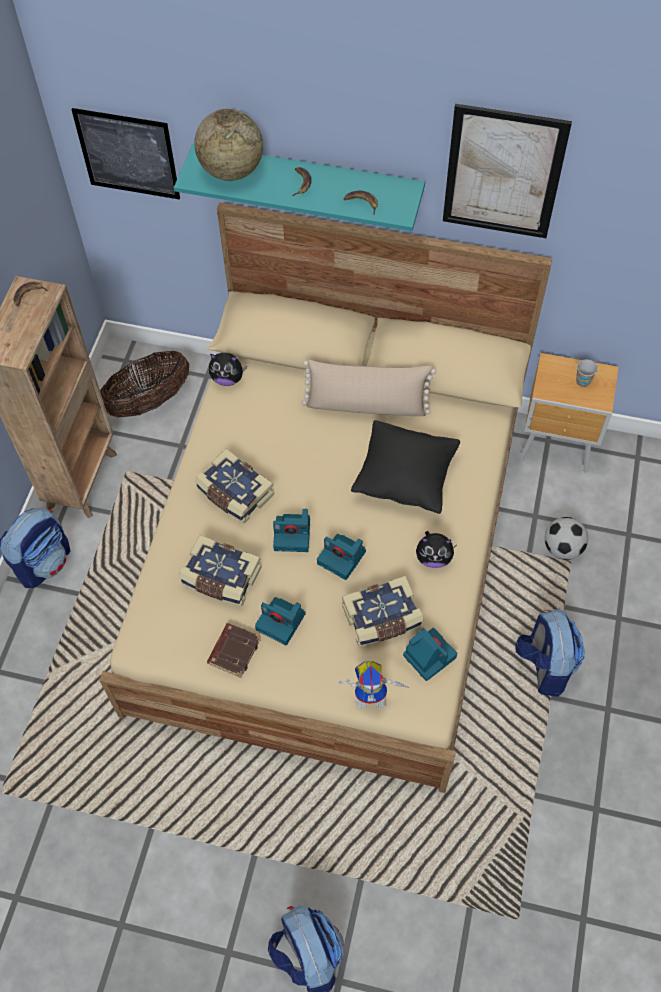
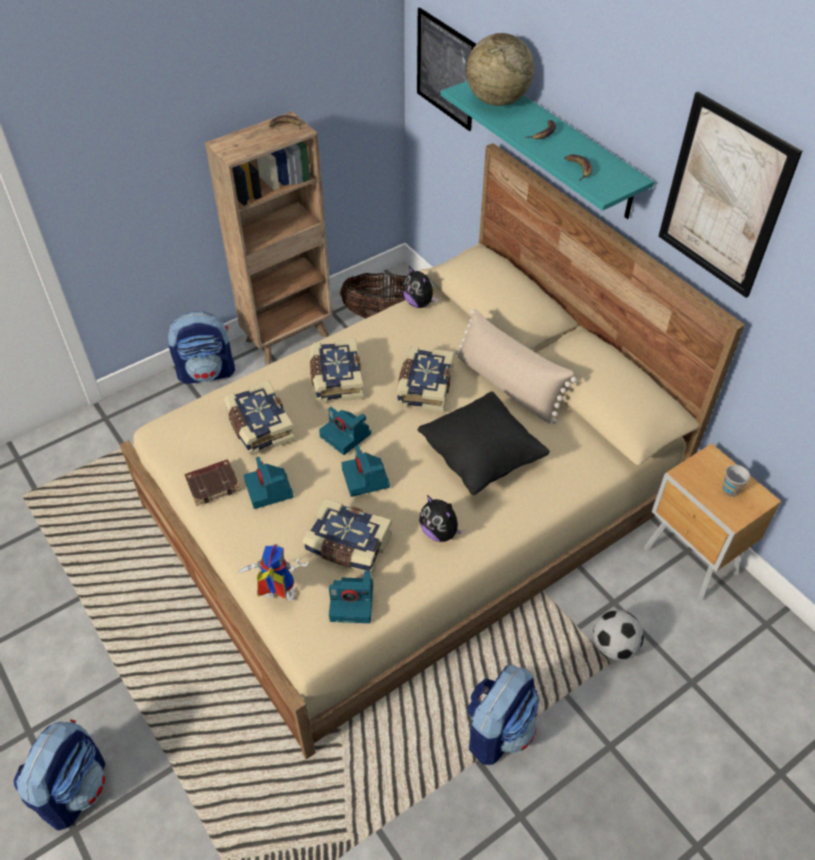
camera: 40 degrees right, 10 degrees down
(308, 451) = (424, 387): none -> book
(373, 696) = (275, 597): toy robot -> toy robot turned 150 degrees clockwise
(428, 655) = (353, 602): camera -> camera turned 90 degrees clockwise

